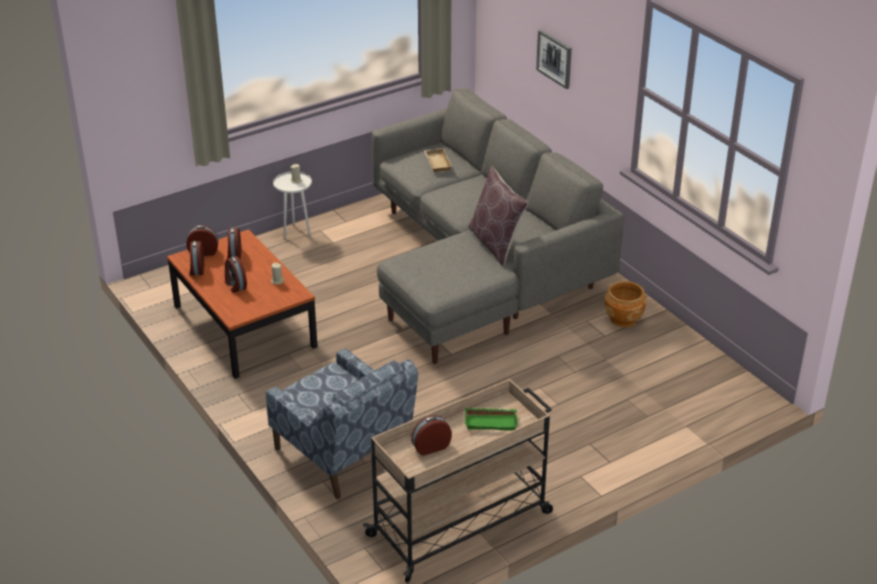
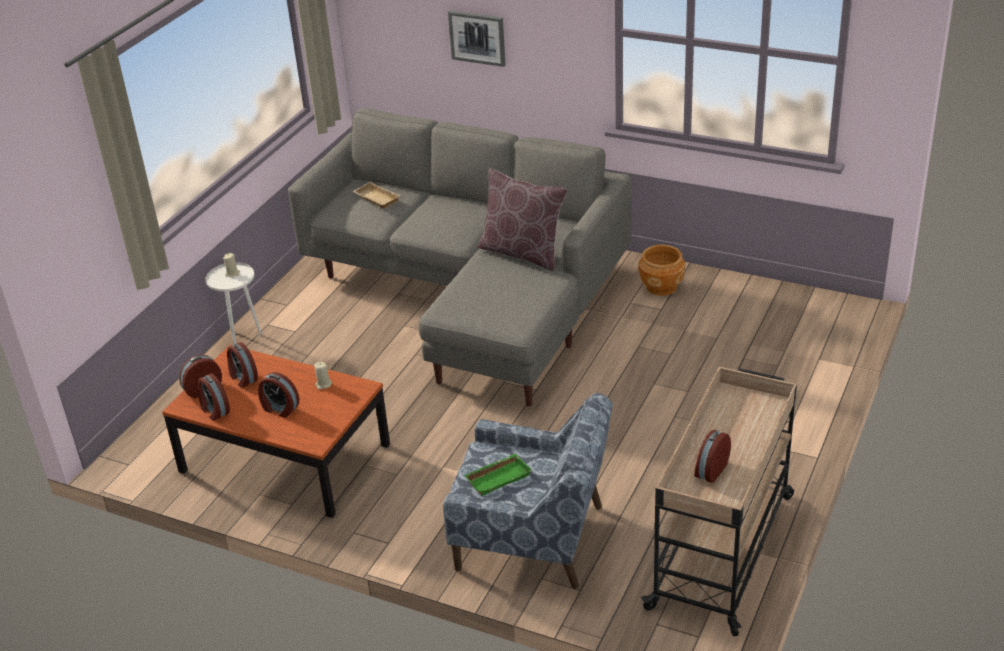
camera: 30 degrees left, 0 degrees up
(491, 421) = (738, 417): green tray -> green tray (498, 477)

